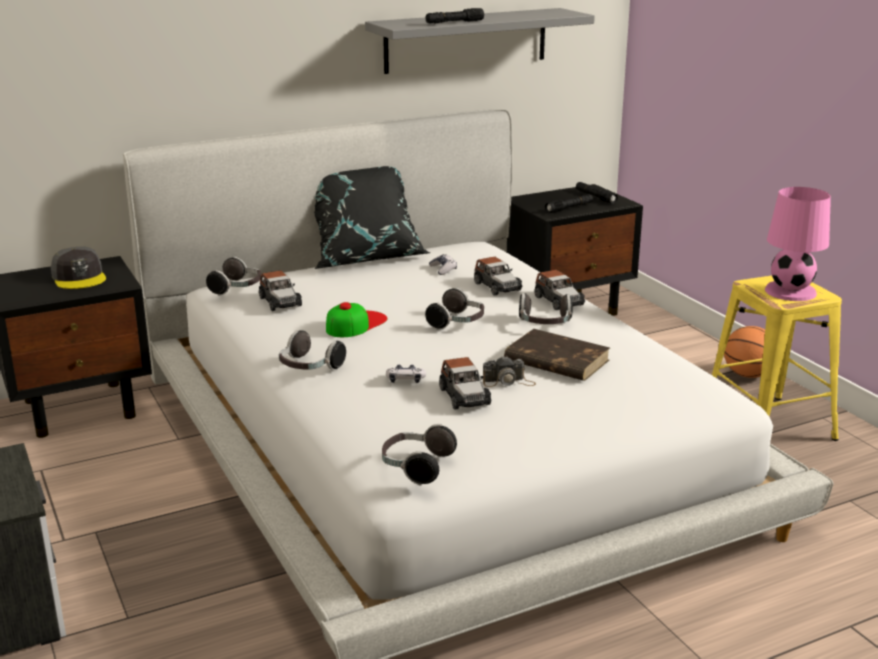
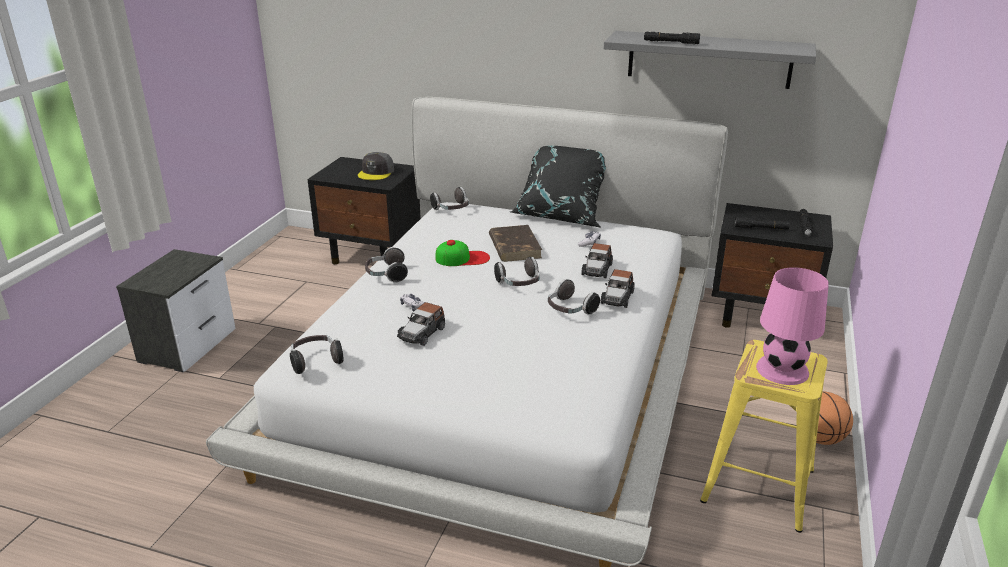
camera: 45 degrees right, 5 degrees up
(280, 302) = (454, 227): toy car -> none
(508, 382) = (465, 337): camera -> none
(555, 360) = (522, 338): brown book -> brown book (514, 246)

